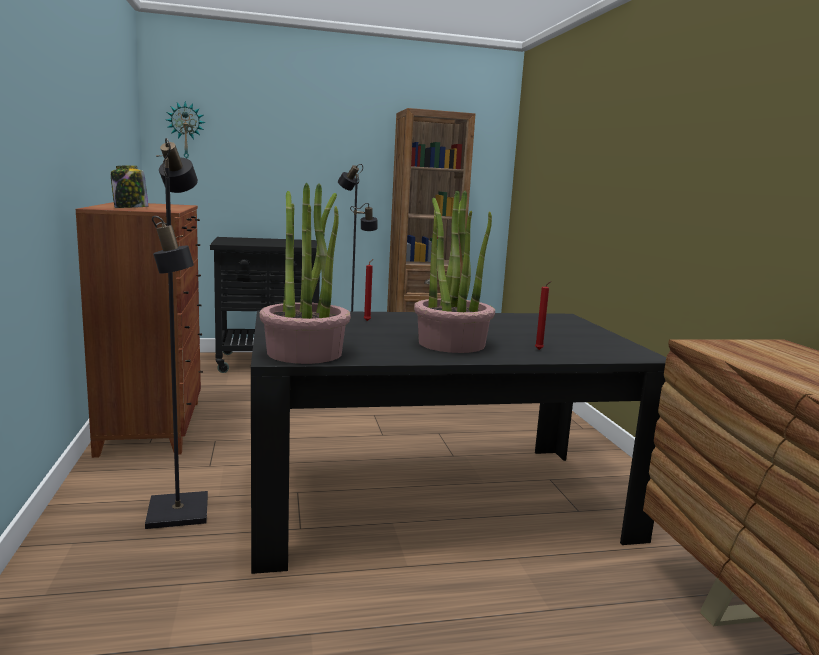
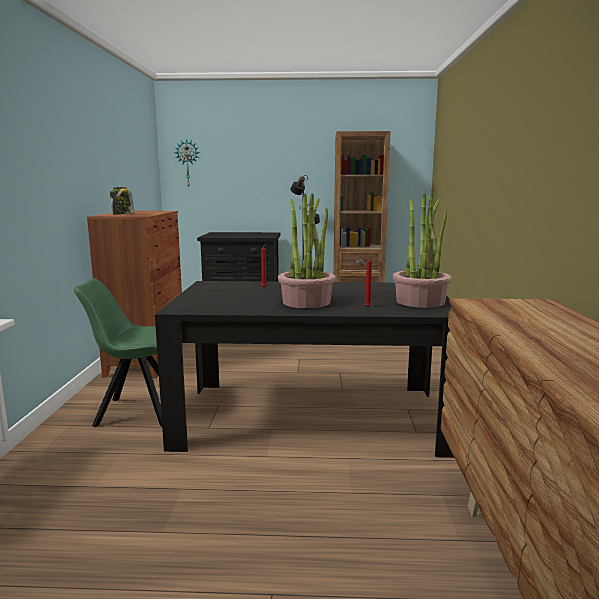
camera: 15 degrees right, 0 degrees up
(177, 512) = (137, 412): black floor lamp -> green chair
(305, 352) = (198, 306): potted plant -> potted plant (420, 301)

